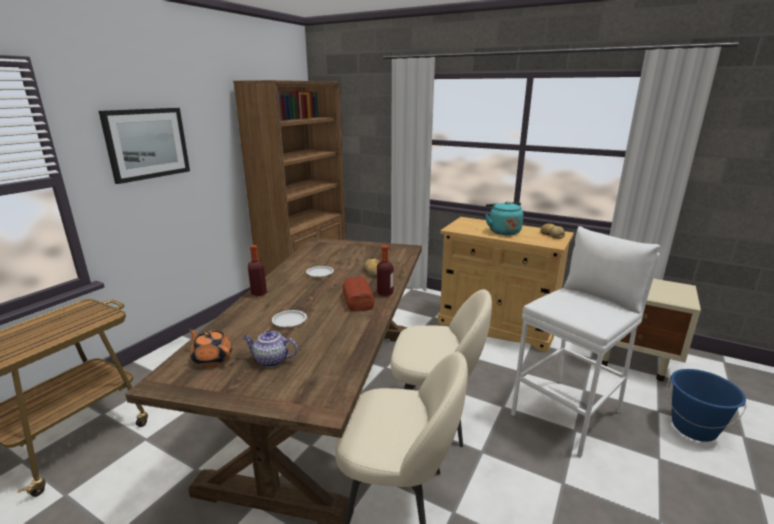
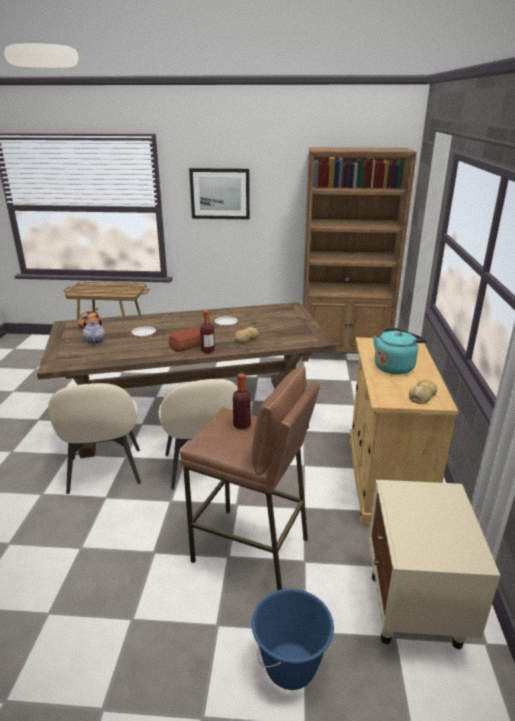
camera: 65 degrees right, 5 degrees up
(259, 293) = (176, 315): bottle -> bottle (242, 425)
(568, 414) = (251, 550): white stool -> brown stool

